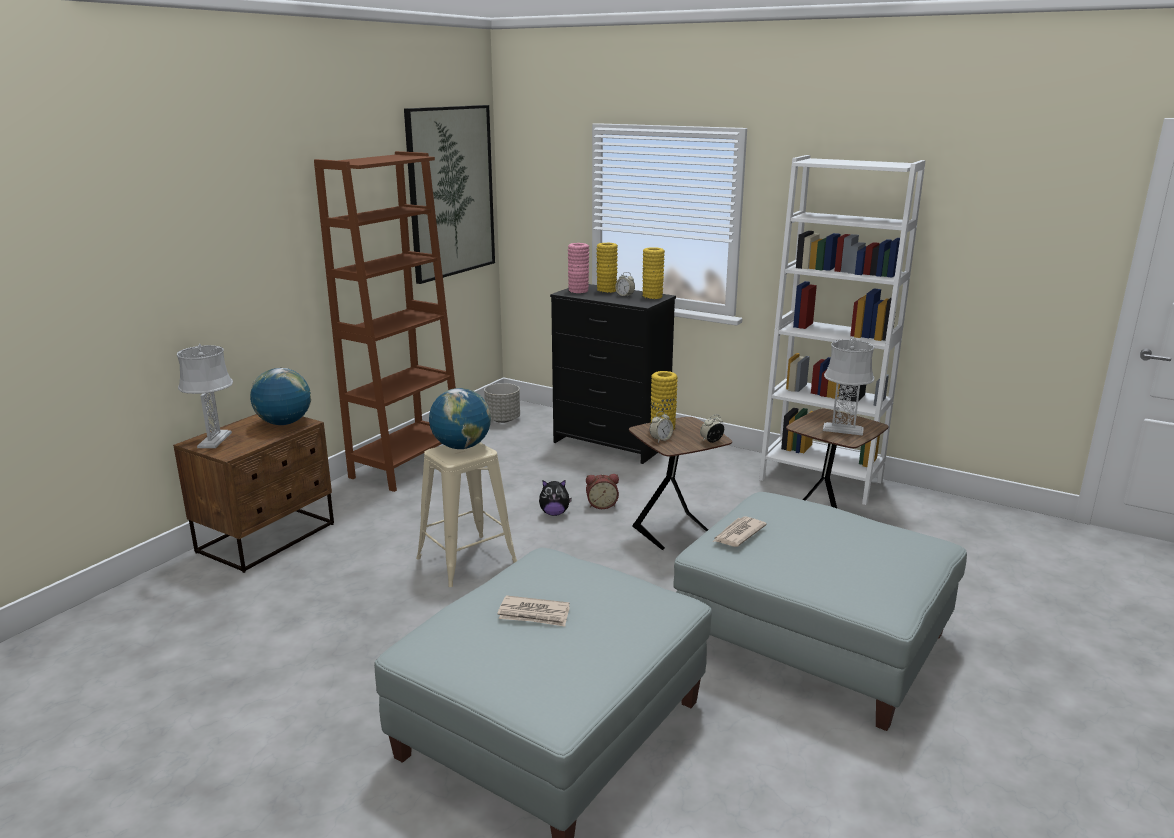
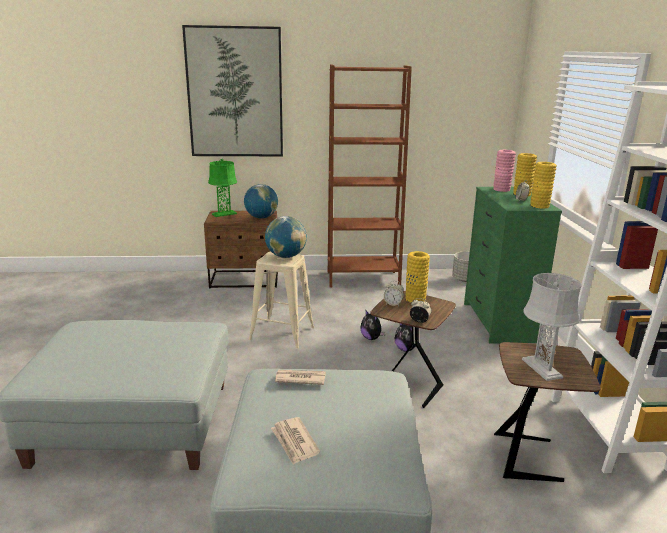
camera: 55 degrees right, 0 degrees up
(214, 440) = (224, 214): grey table lamp -> green table lamp
(451, 192) = (463, 101): picture -> picture (235, 93)
(534, 614) = (126, 341): newspaper -> newspaper (294, 442)
(601, 505) = (406, 349): alarm clock -> plush toy
(610, 443) = (498, 322): black dresser -> green dresser

